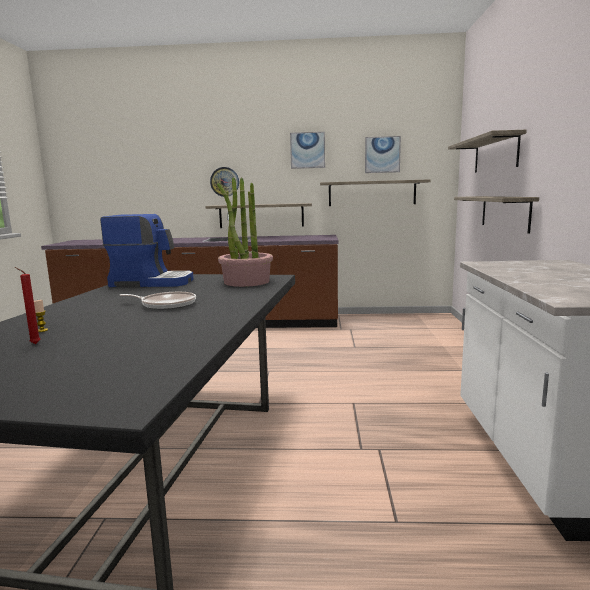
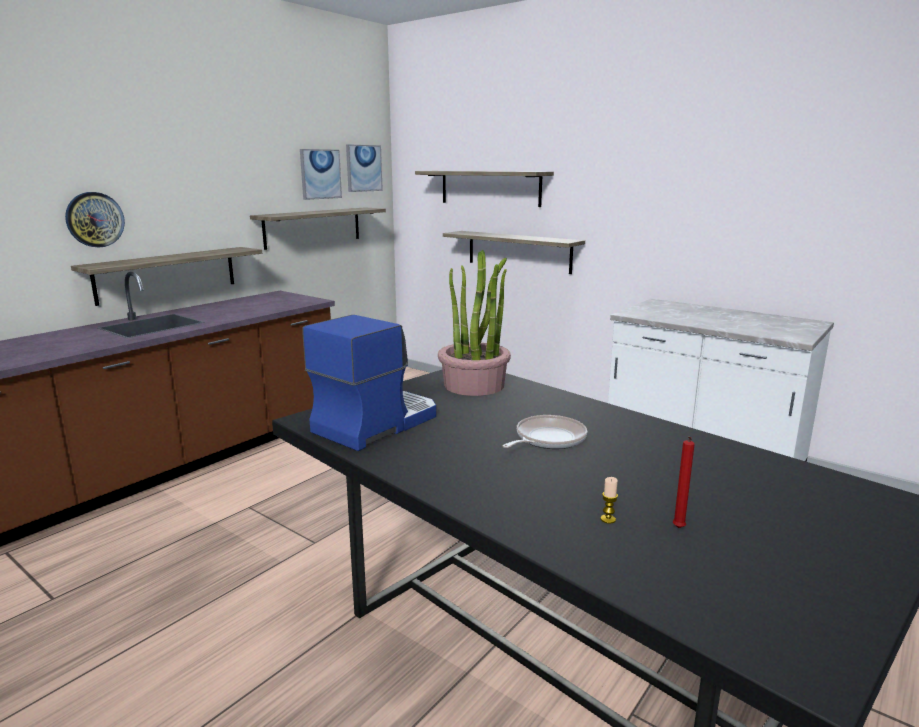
camera: 55 degrees left, 5 degrees up
(307, 150) = (228, 165): picture -> picture (363, 168)

